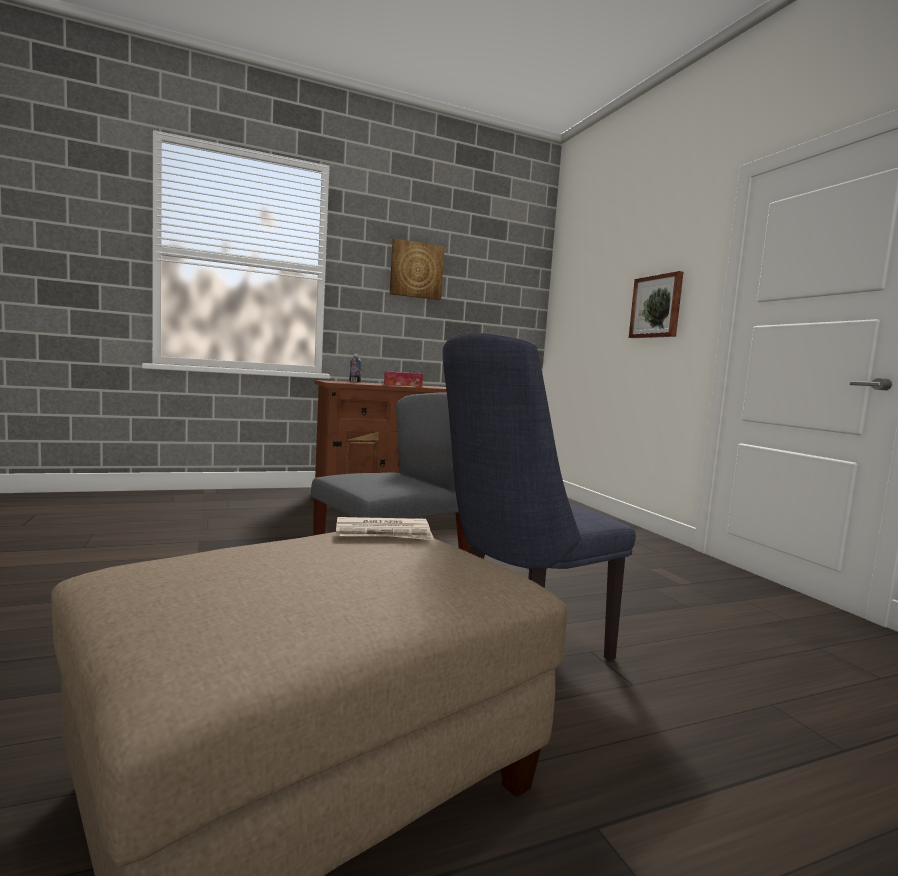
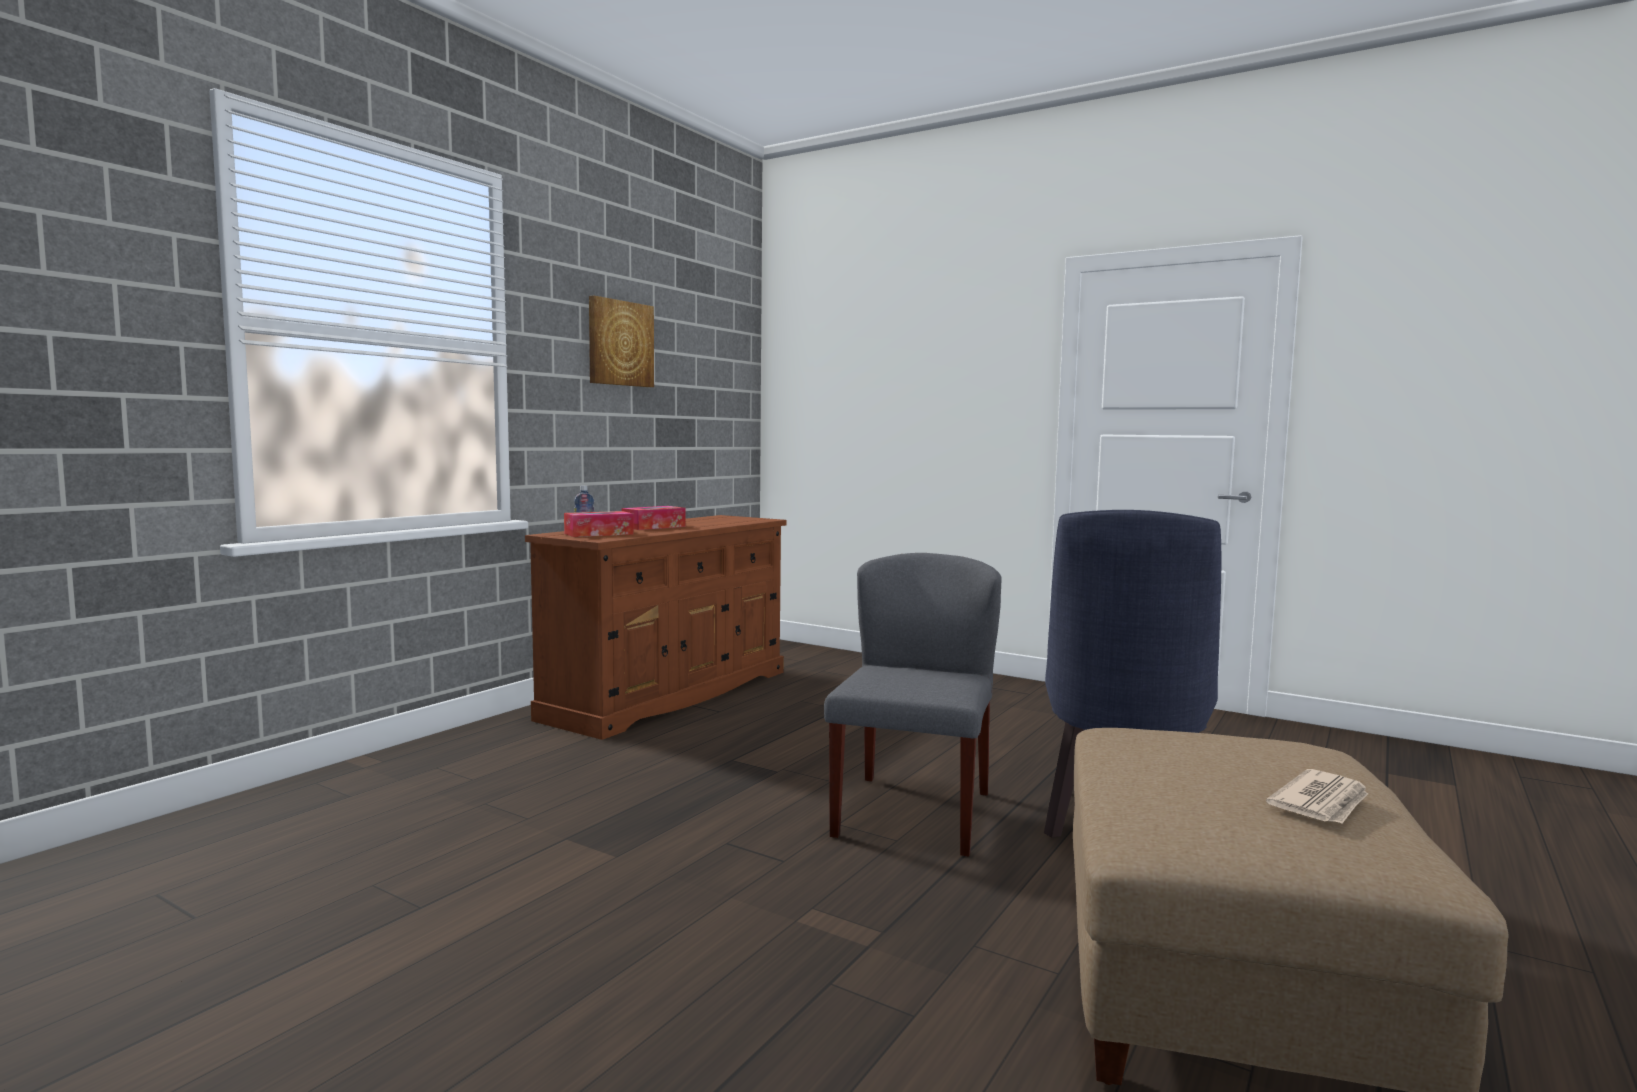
camera: 35 degrees left, 0 degrees up
(352, 382) = (599, 534): none -> tissue box
(384, 533) = (1154, 736): newspaper -> newspaper (1322, 802)
(656, 306) = (962, 403): picture -> none

